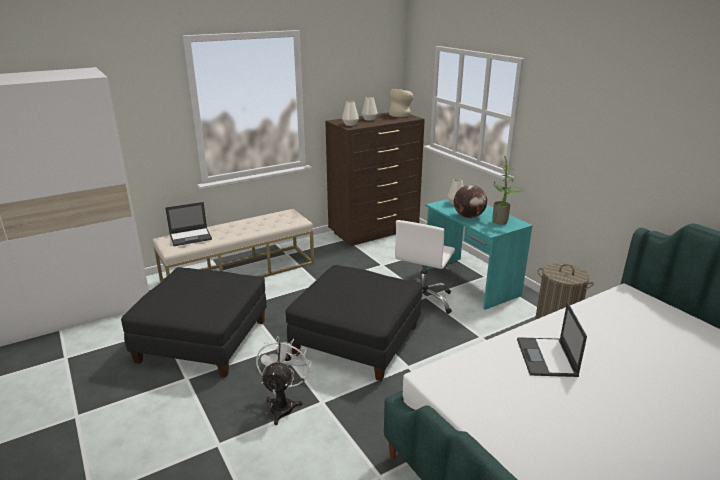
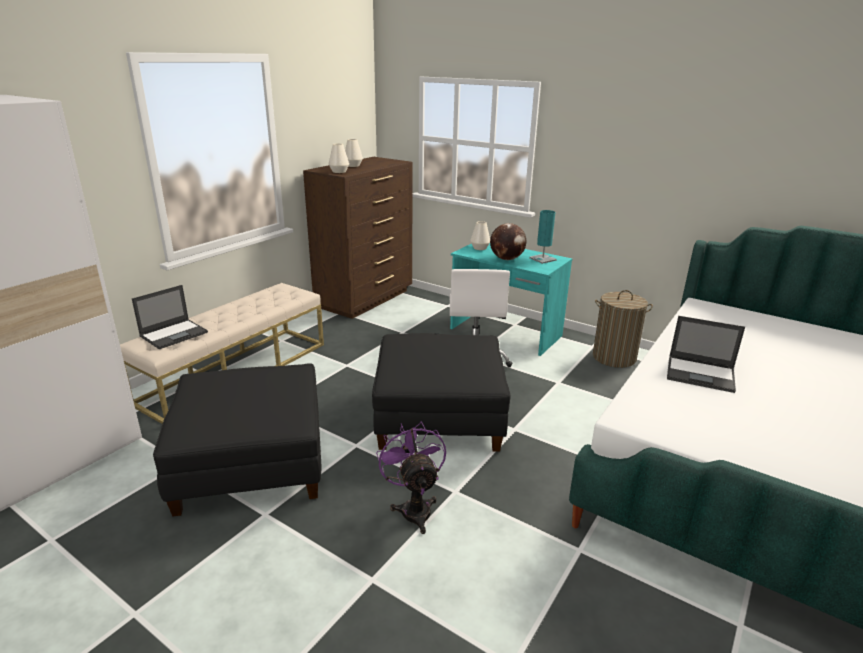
camera: 25 degrees left, 0 degrees up
(283, 404) = (414, 507): white fan -> purple fan
(400, 114) = (381, 159): beige vase -> none
(502, 222) = (542, 259): potted plant -> turquoise table lamp
(547, 358) = (701, 374): laptop -> laptop turned 45 degrees counterclockwise

